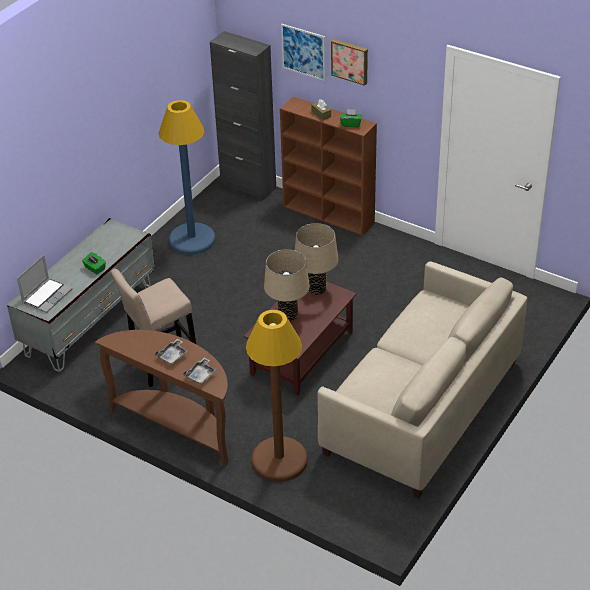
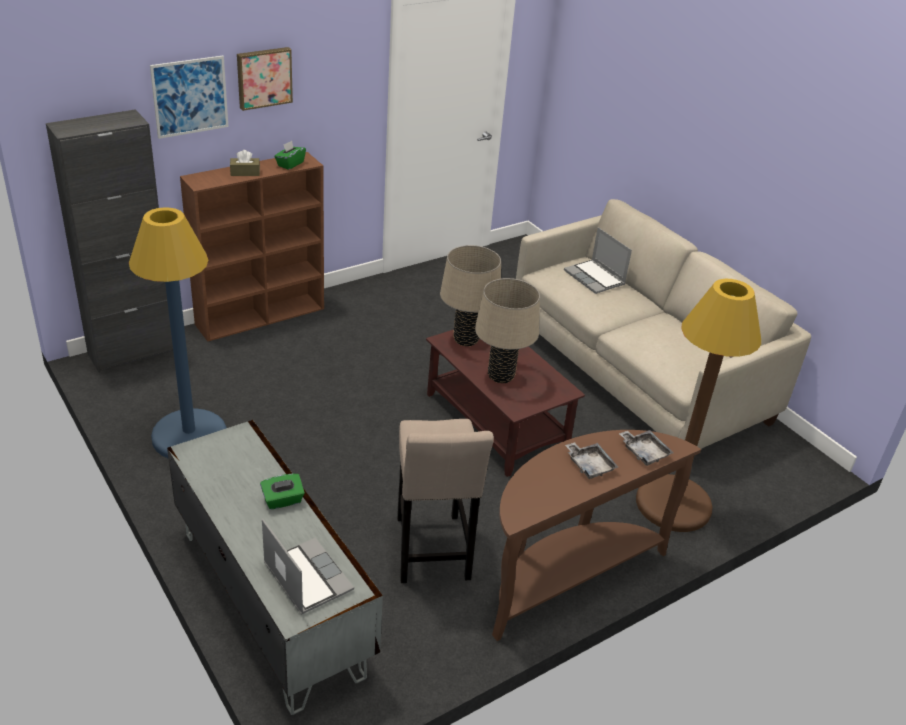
camera: 70 degrees left, 5 degrees down
(442, 321) = (595, 278): none -> laptop

